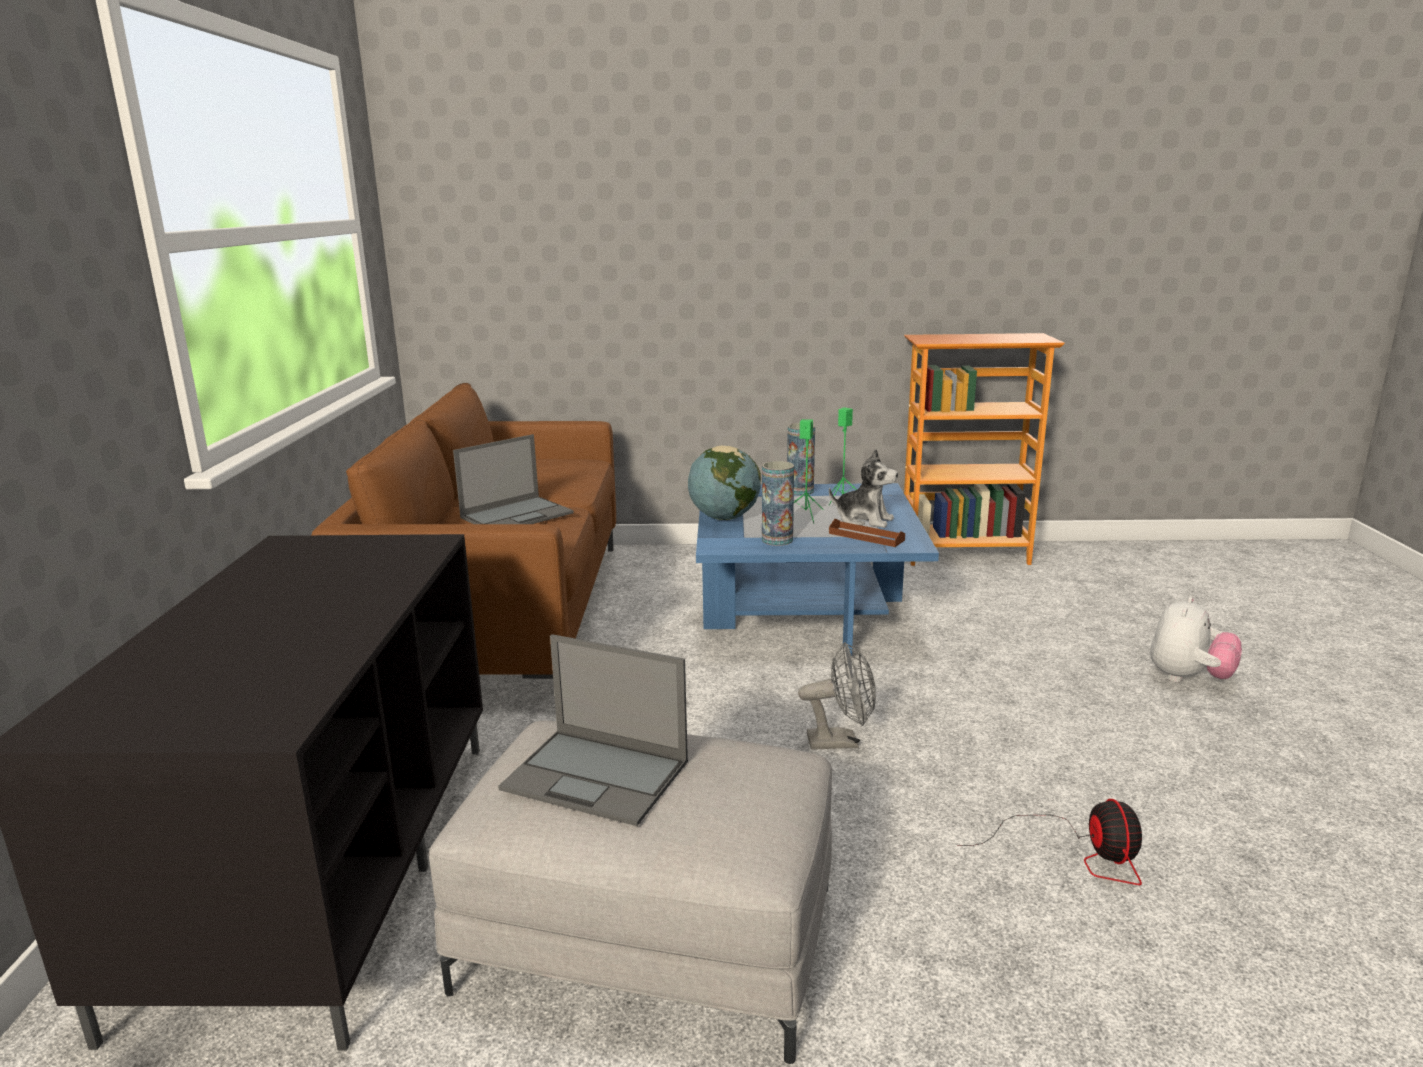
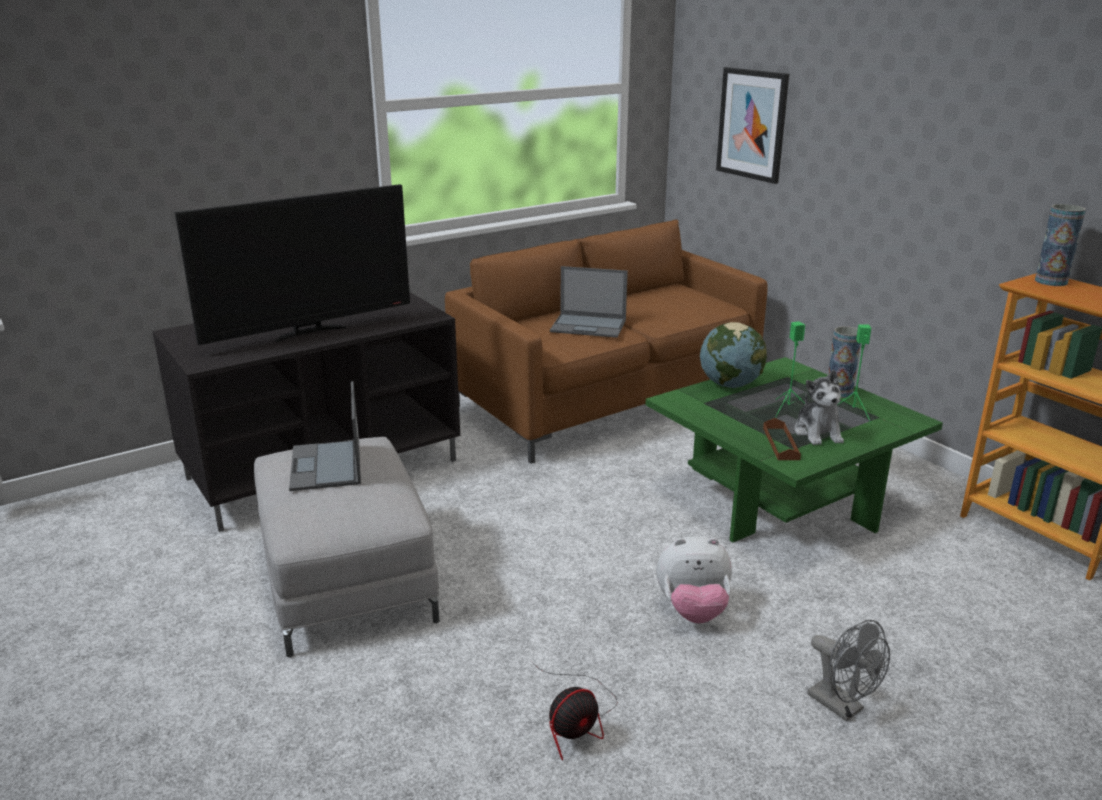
camera: 55 degrees right, 5 degrees up
(320, 621) = (309, 332): none -> television
(533, 255) = (752, 124): none -> picture
(777, 540) = (716, 415): vase -> vase (1051, 281)
(805, 614) = (779, 498): blue coffee table -> green coffee table
(840, 741) = (608, 575): grey fan -> grey fan (842, 707)
(1188, 678) = (968, 737): plush toy -> plush toy (693, 611)

